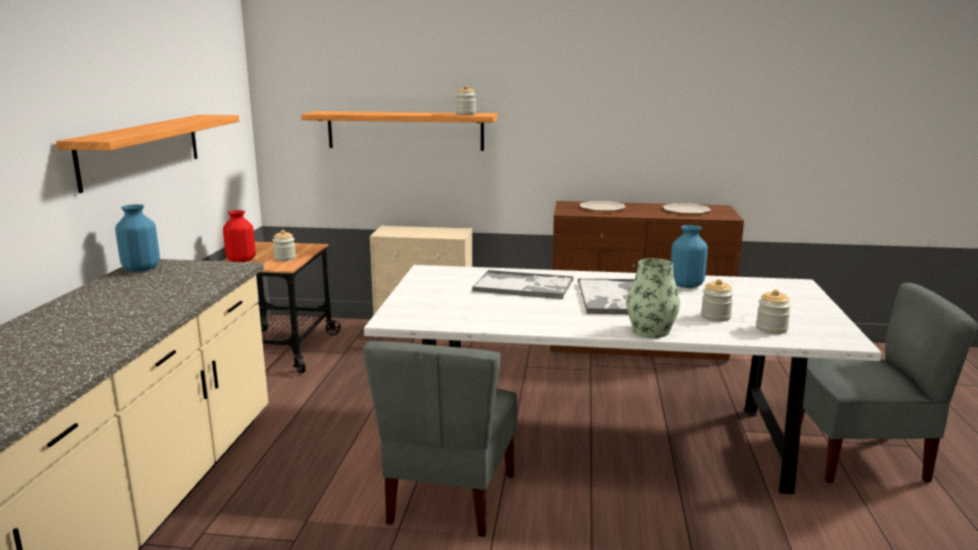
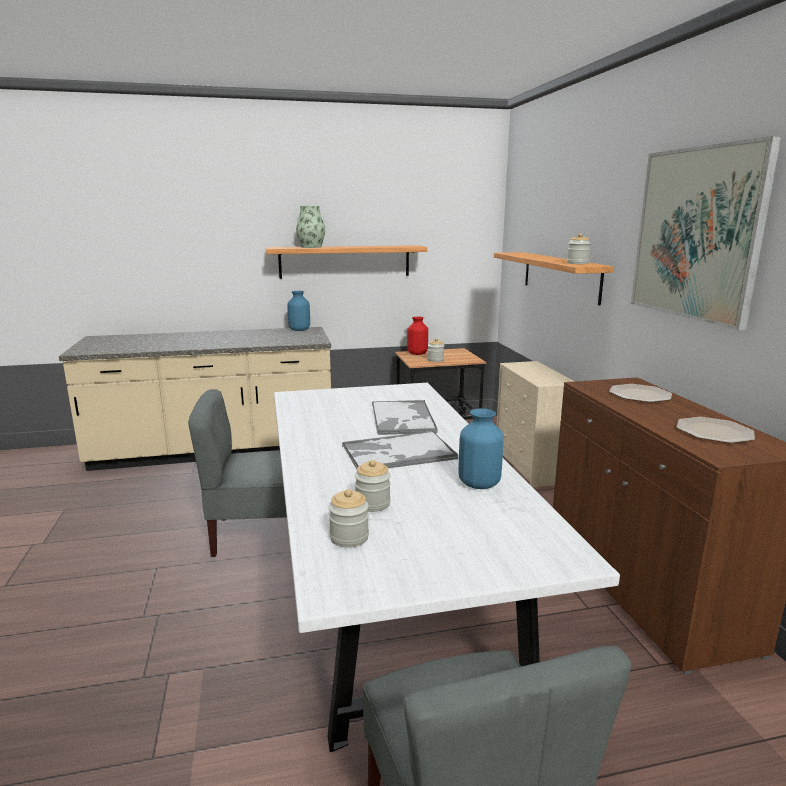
camera: 70 degrees right, 0 degrees up
(599, 81) = (696, 234): none -> picture
(650, 331) = (308, 475): vase -> vase (311, 247)

